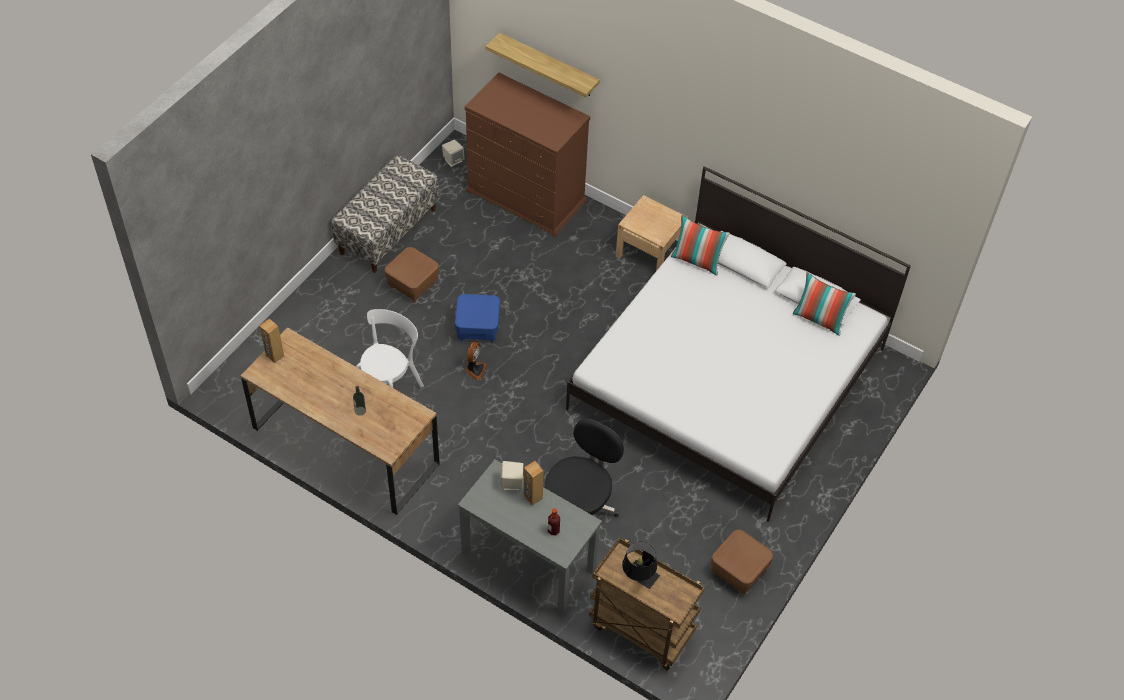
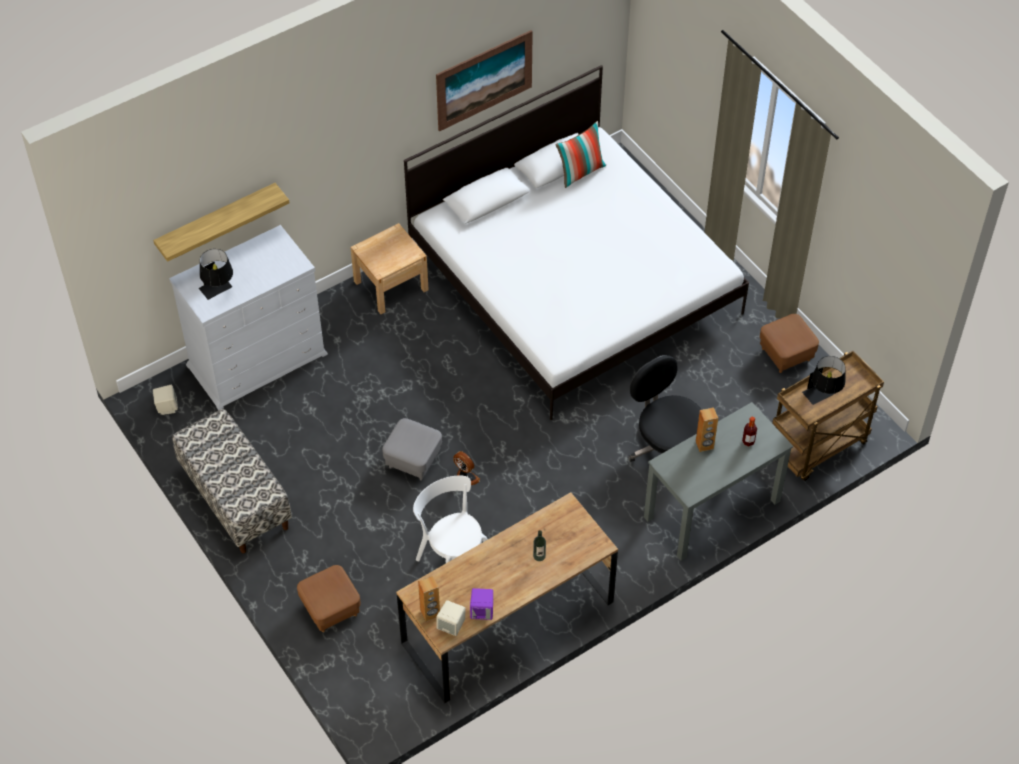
camera: 65 degrees left, 0 degrees up
(289, 389) = (482, 612): none -> purple speaker
(413, 285) = (324, 499): brown ottoman -> brown ottoman (330, 609)
(477, 328) = (413, 460): blue ottoman -> grey ottoman
(501, 104) = (219, 291): none -> black table lamp
(511, 483) = (682, 456): beige speaker -> beige speaker (451, 626)
(527, 196) = (257, 359): brown dresser -> white dresser
(697, 261) = (465, 233): pillow -> none
(798, 170) = (484, 80): none -> picture

